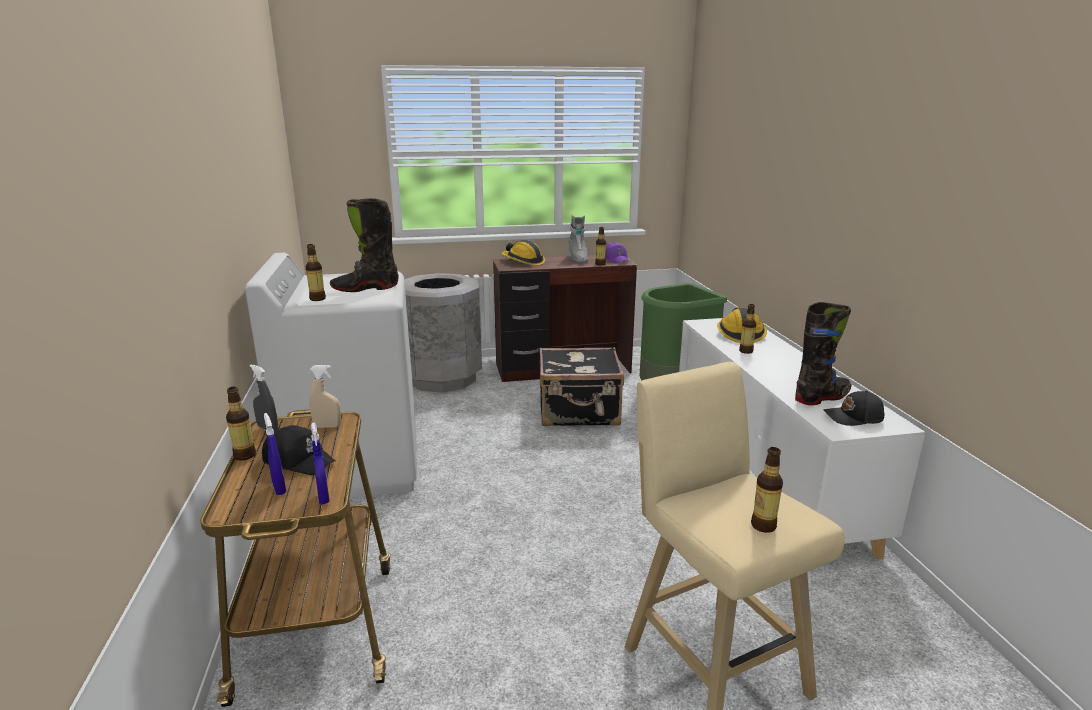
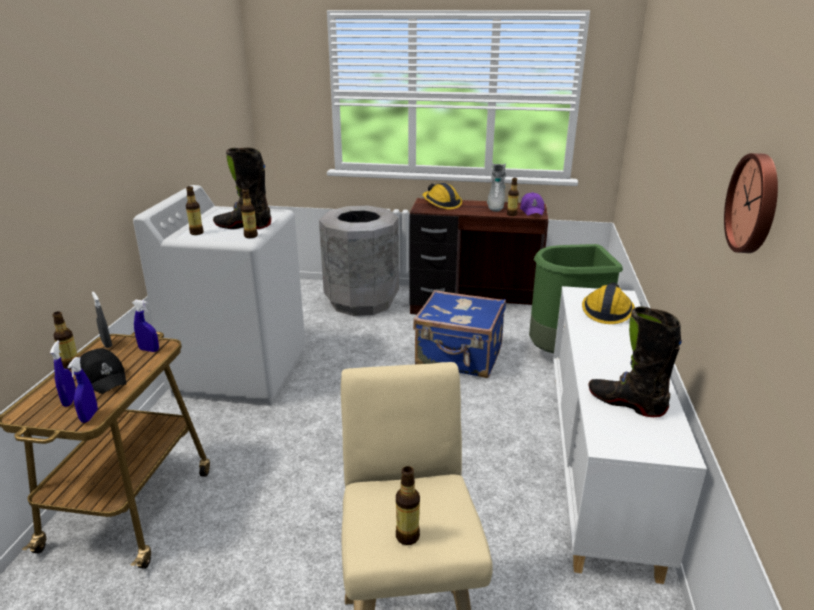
camera: 20 degrees right, 5 degrees up
(327, 426) = (149, 350): beige spray bottle -> blue spray bottle
(579, 412) = (459, 357): black suitcase -> blue suitcase
(746, 351) = (594, 333): bottle -> bottle (251, 236)
(822, 398) = (626, 403): black boot -> black boot turned 135 degrees counterclockwise
(854, 418) = (638, 434): black cap -> none
(934, 193) = (755, 204): none -> wall clock

